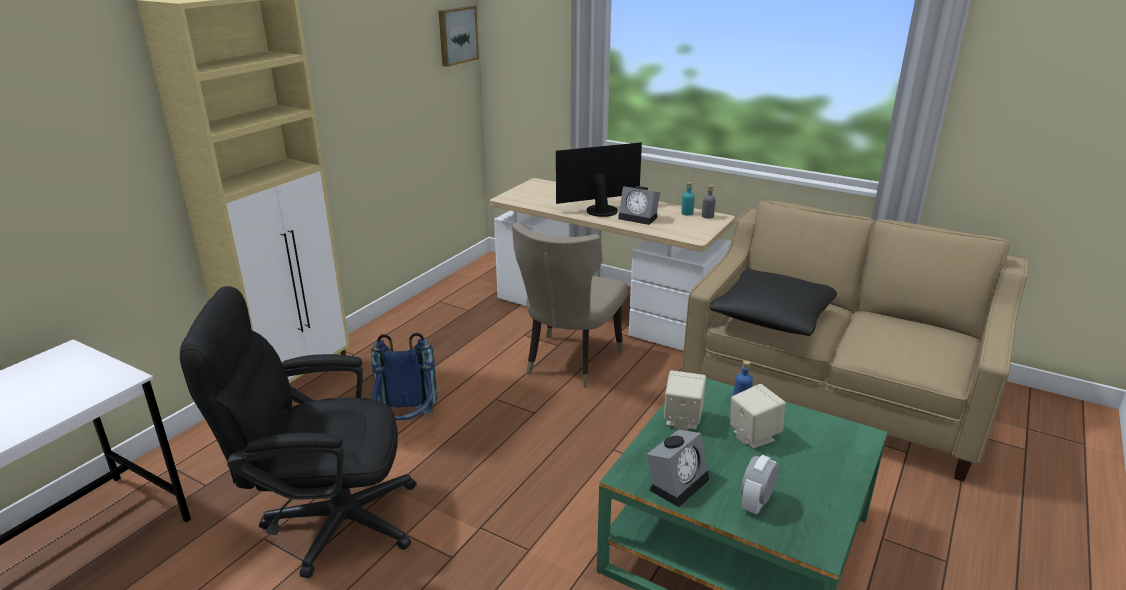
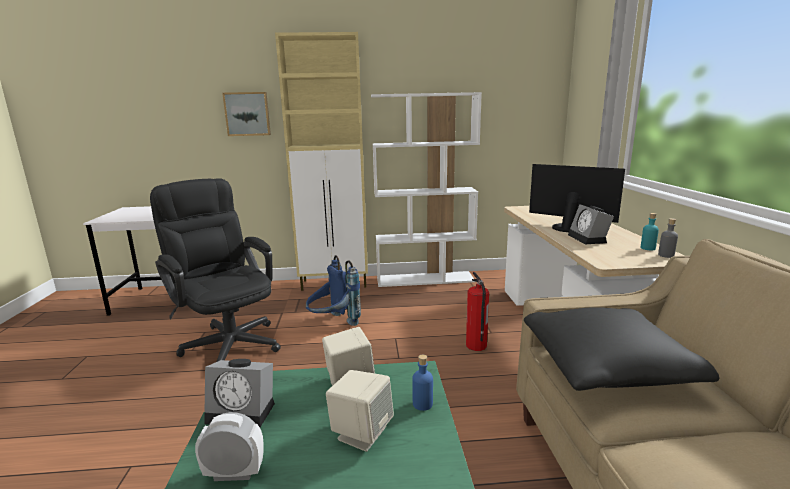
camera: 55 degrees right, 10 degrees down
(395, 323) = (425, 279): none -> white bookcase
(456, 35) = (540, 86): picture -> picture (247, 114)
(569, 363) = (476, 346): beige chair -> fire extinguisher

